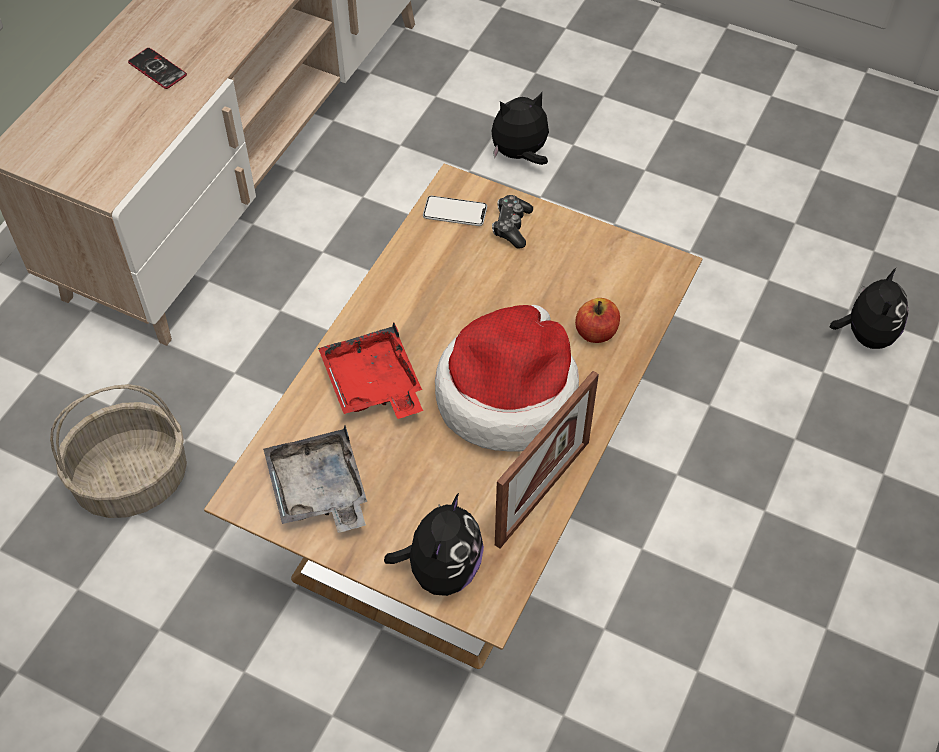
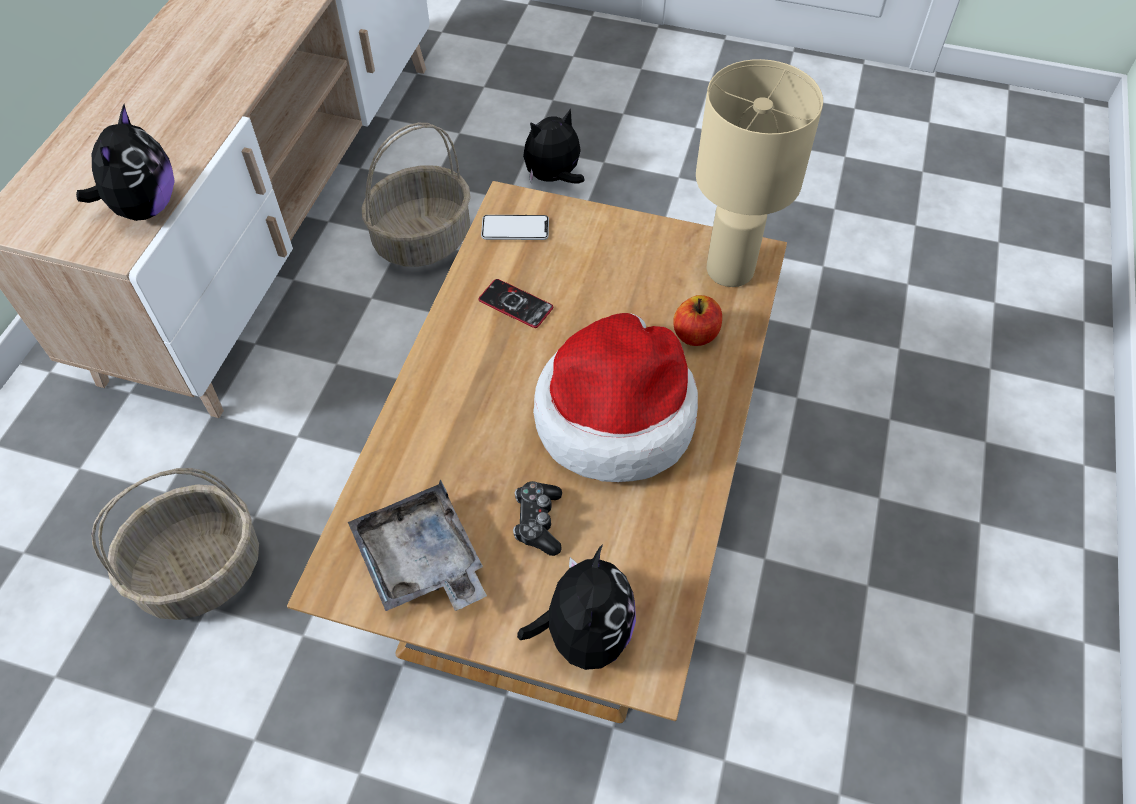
camera: 10 degrees left, 0 degrees up
(157, 69) = (162, 116): phone -> phone (515, 304)
(373, 385) = (462, 427): red tray -> none
(381, 200) = (423, 239): none -> basket
(512, 226) = (579, 236): game controller -> game controller (538, 522)
(542, 492) = (680, 522): picture frame -> none
(641, 277) = (728, 269): none -> beige table lamp
(866, 335) = (930, 306): plush toy -> plush toy (144, 207)

